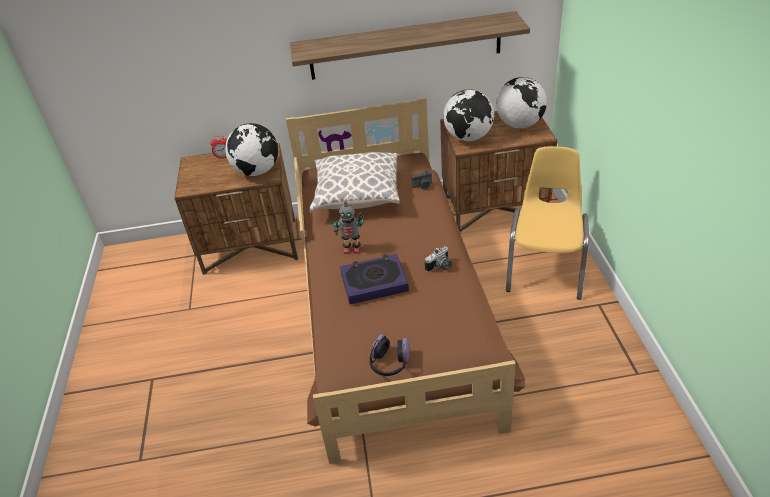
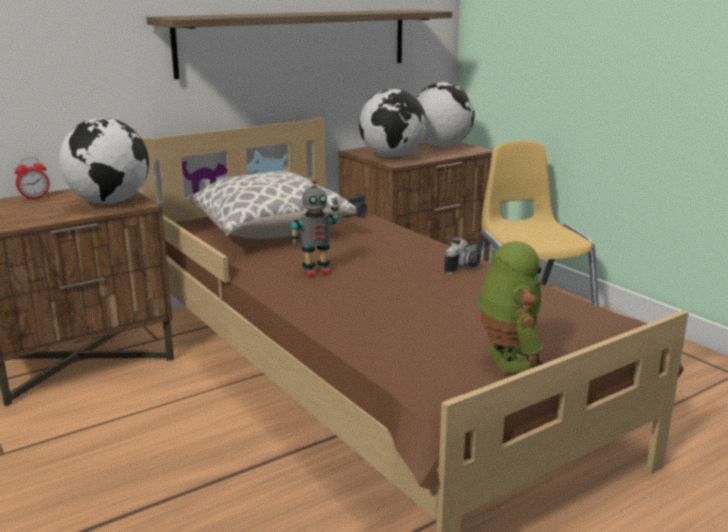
camera: 30 degrees left, 20 degrees down
(374, 282) = (386, 293): book -> none
(389, 363) = (506, 360): headphones -> toy robot

